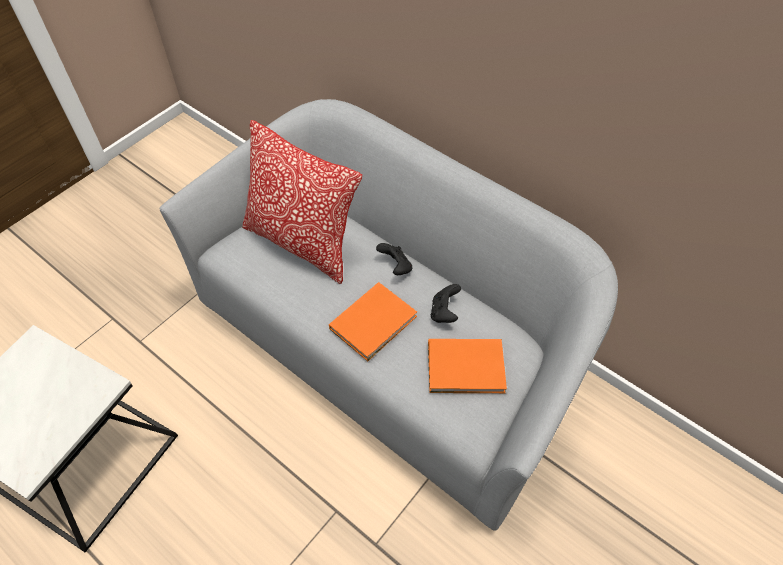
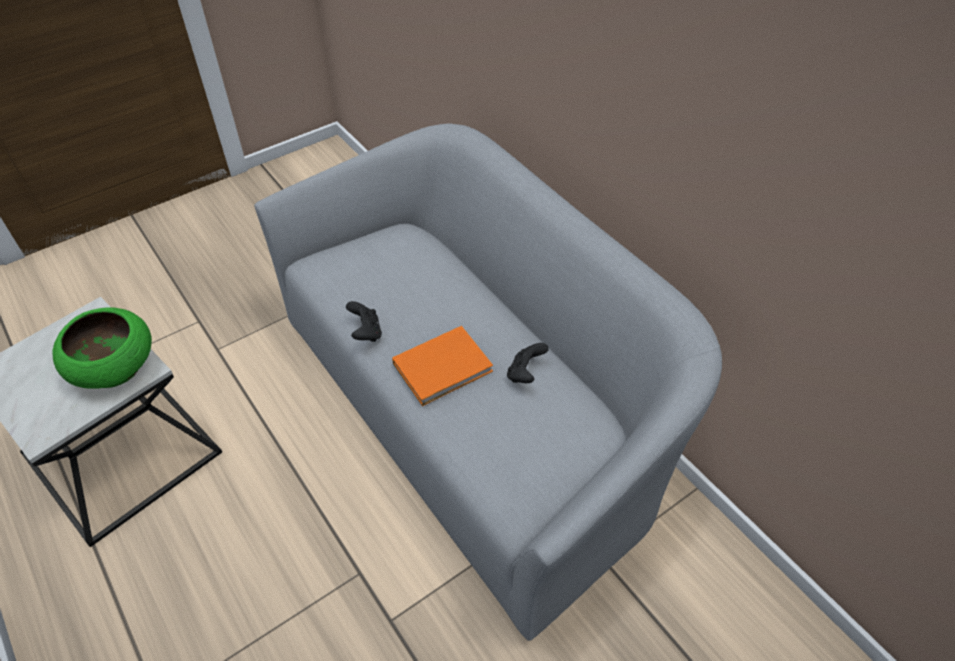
camera: 15 degrees right, 5 degrees down
(75, 390) = (115, 367): none -> green bowl
(302, 243) = (396, 271): pillow -> none
(396, 267) = (487, 315): black game controller -> black game controller (366, 332)
(468, 369) = (531, 439): orange book -> none

